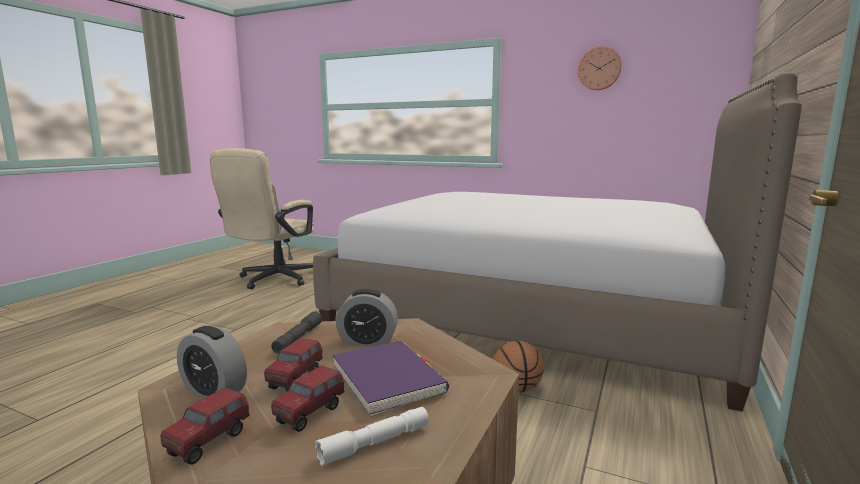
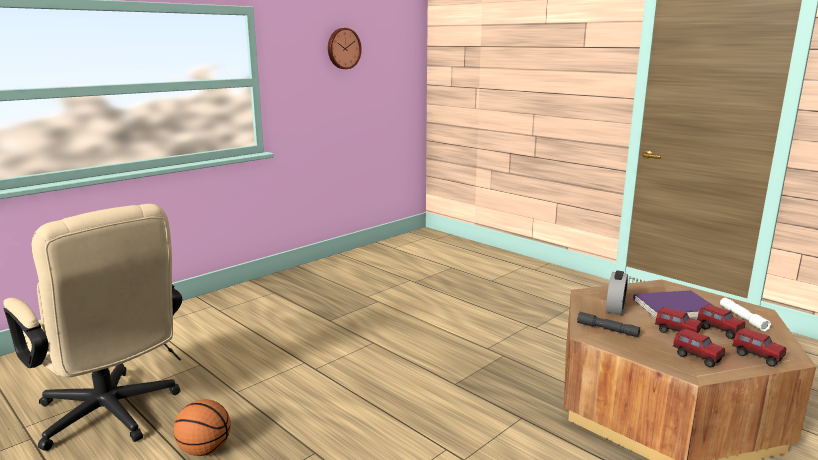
camera: 70 degrees left, 5 degrees up
(214, 391) = (697, 358): alarm clock -> toy truck
(517, 389) = (535, 322): basketball -> basketball (205, 449)
(531, 313) = (405, 286): bed -> none

